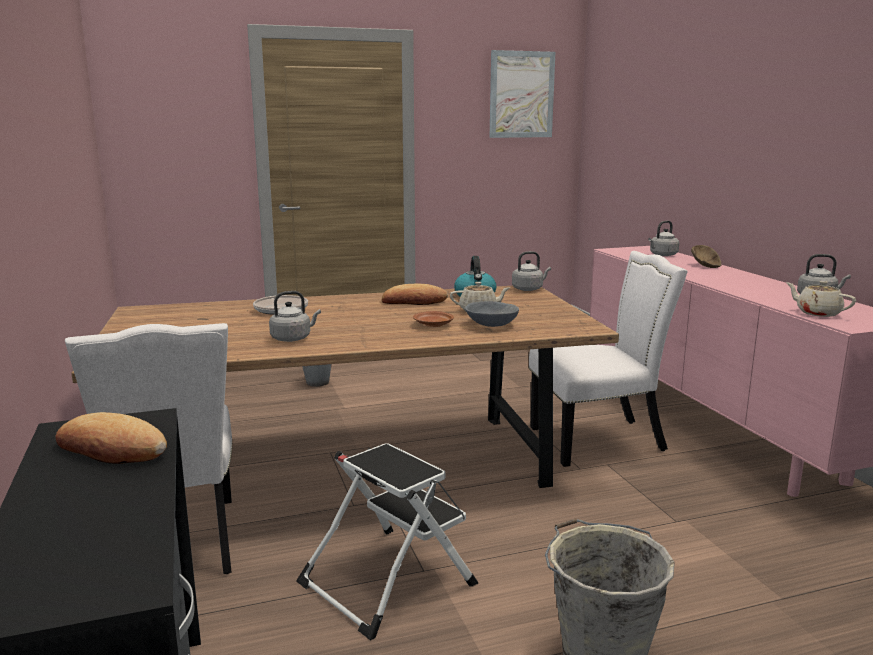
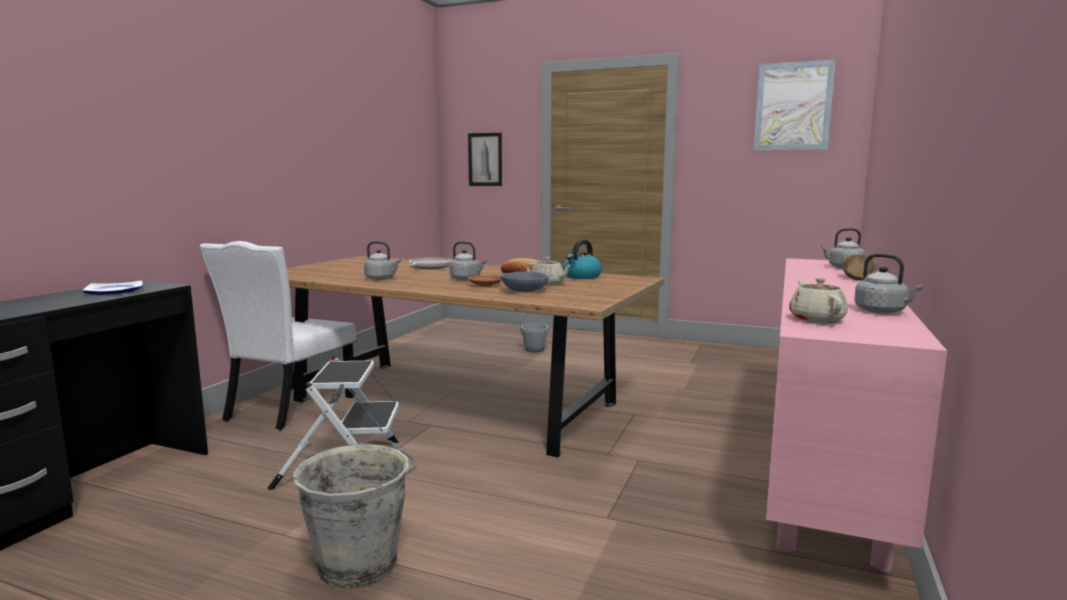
camera: 40 degrees right, 5 degrees down
(112, 449) = (112, 291): bread -> plate
(173, 148) = (485, 159): none -> picture
(529, 289) = (642, 279): grey kettle -> grey kettle (467, 279)
(595, 441) = (666, 441): white chair -> none

